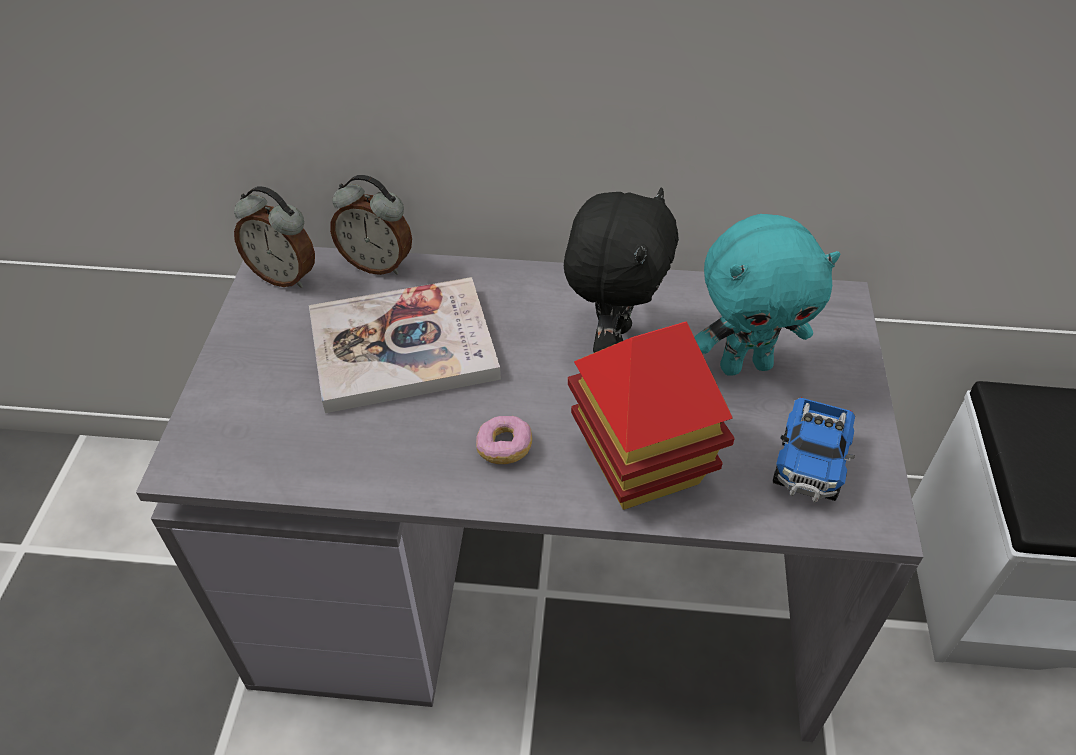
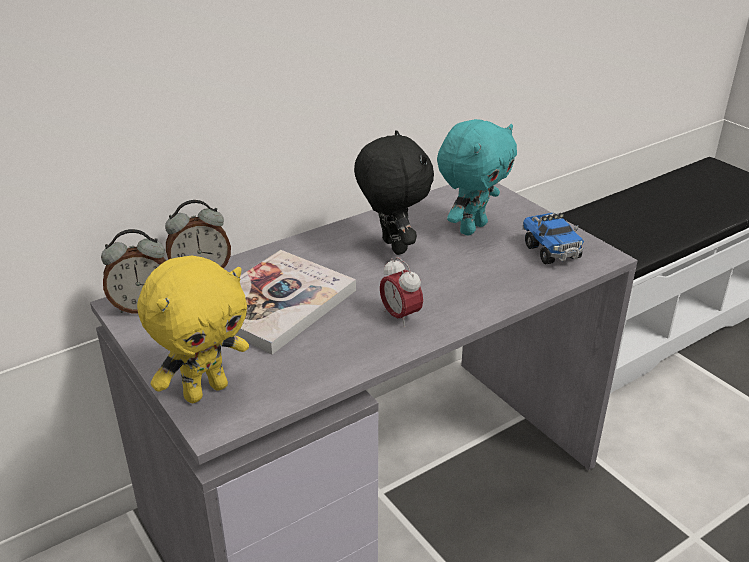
camera: 40 degrees left, 15 degrees down
(223, 418) = (205, 390): none -> yellow plush toy
(504, 448) = (400, 316): donut -> alarm clock
(640, 461) = (476, 287): toy house -> none

